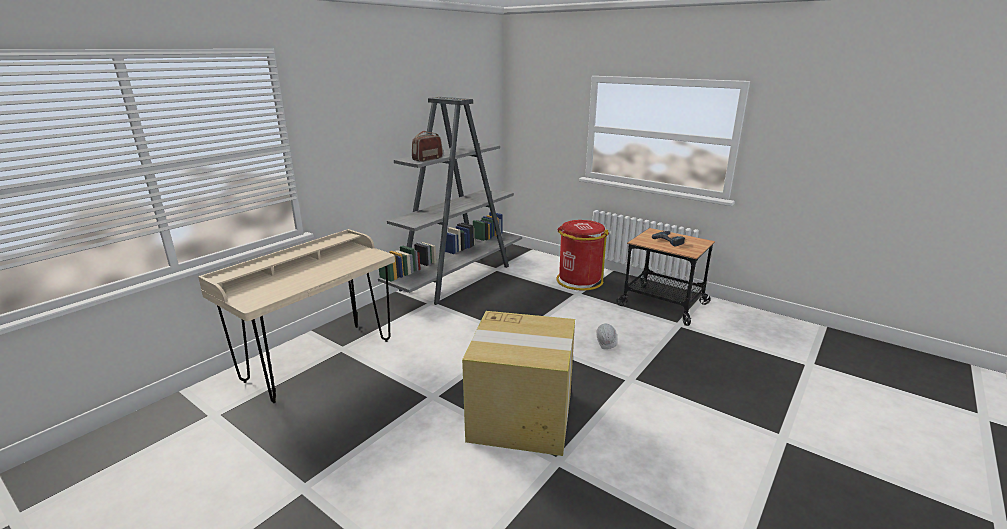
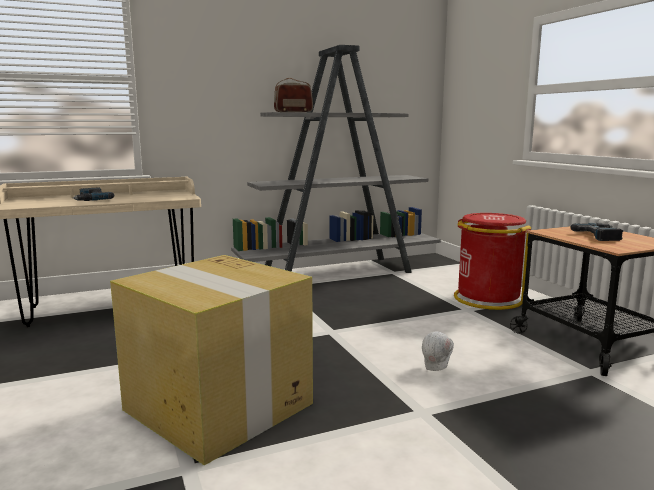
camera: 30 degrees right, 10 degrees down
(302, 276) = (90, 199): none -> power drill

